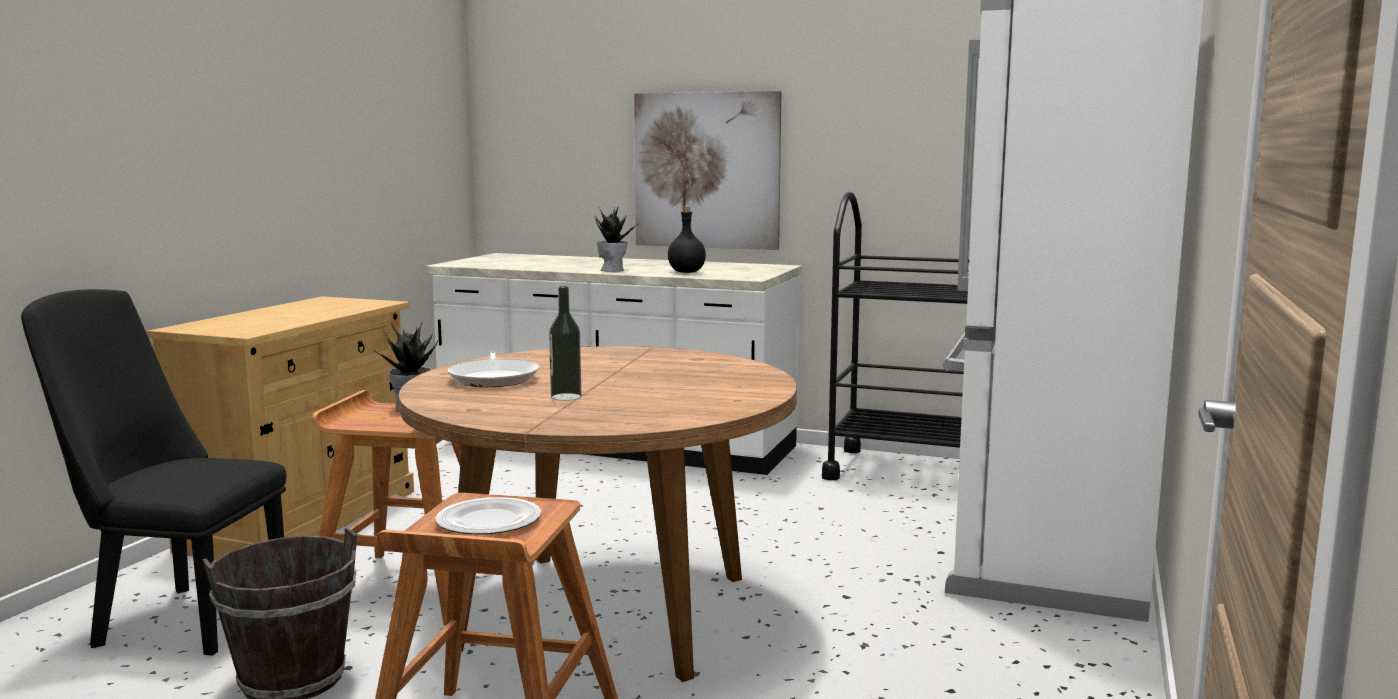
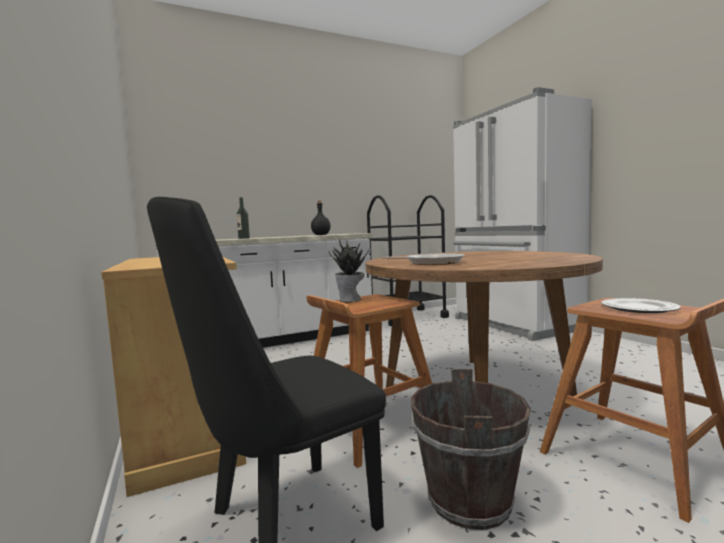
camera: 45 degrees left, 5 degrees down
(566, 397) = (502, 260): bottle -> bottle (244, 238)
(613, 270) = (283, 236): potted plant -> none
(706, 170) = (292, 189): picture -> none

